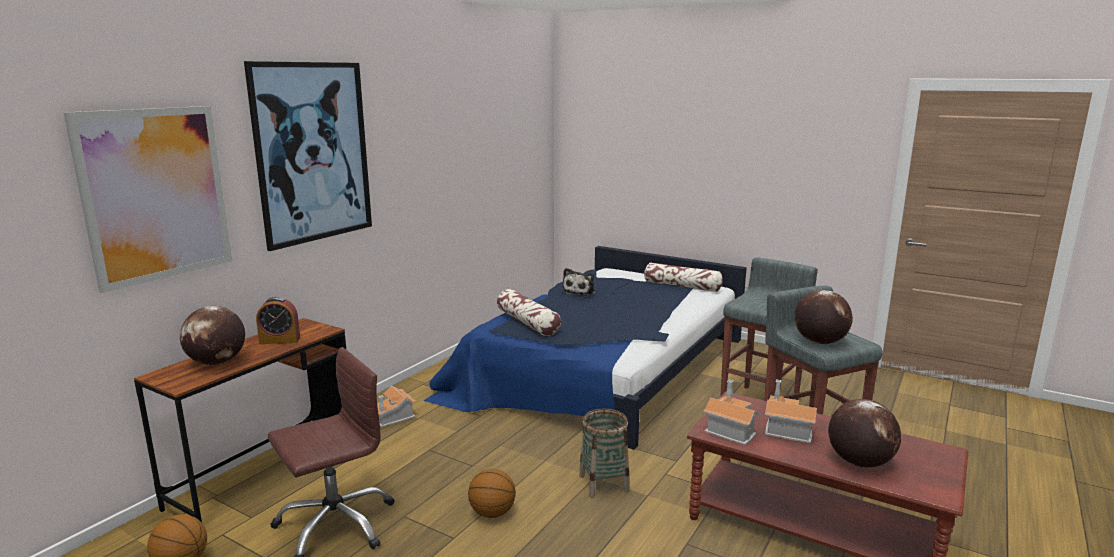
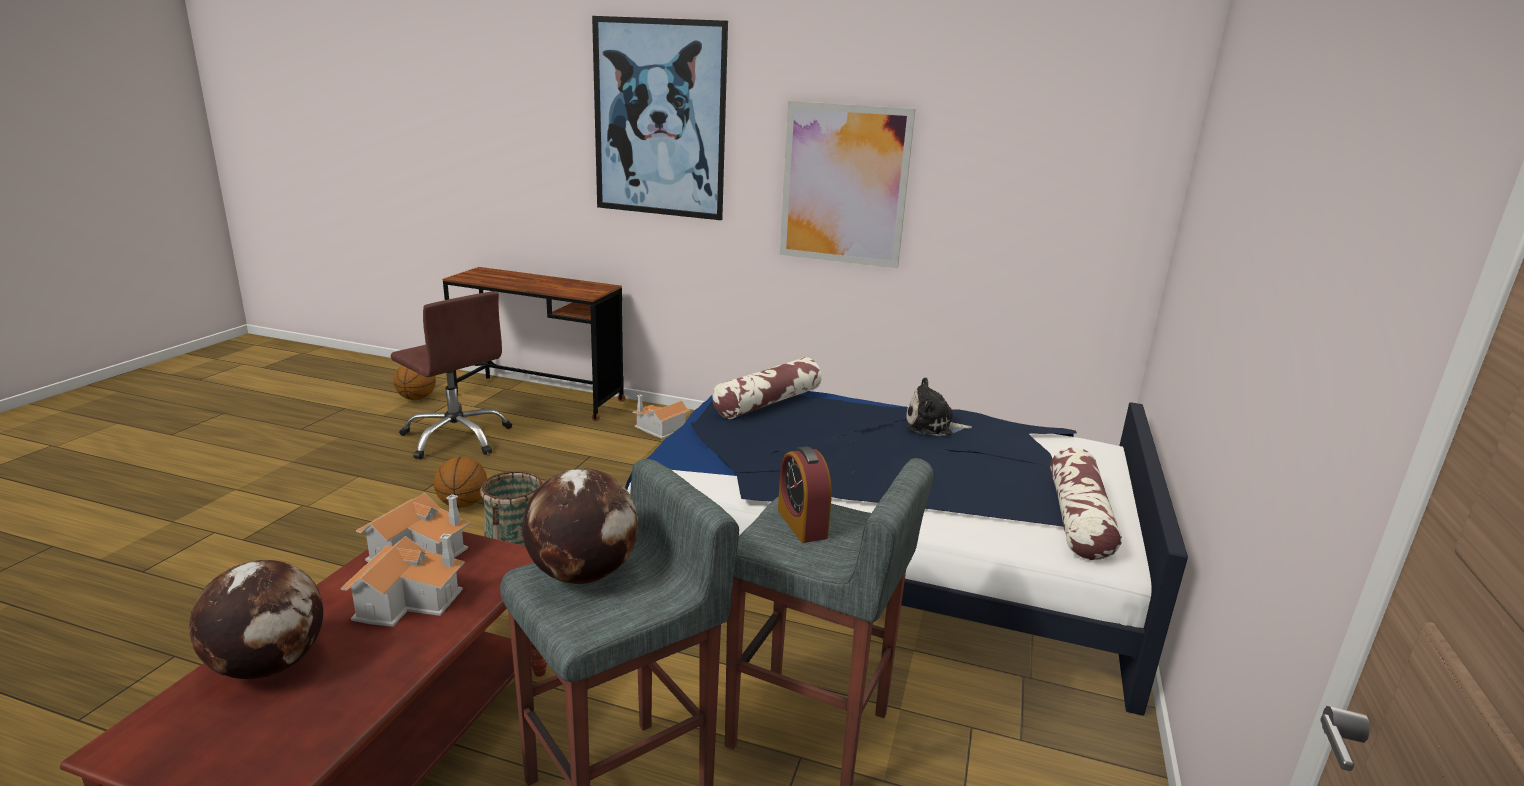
camera: 75 degrees right, 5 degrees up
(156, 194) = (511, 128): picture -> picture (844, 185)
(217, 363) = (505, 278): globe -> none
(280, 340) = (558, 286): alarm clock -> alarm clock (802, 524)

